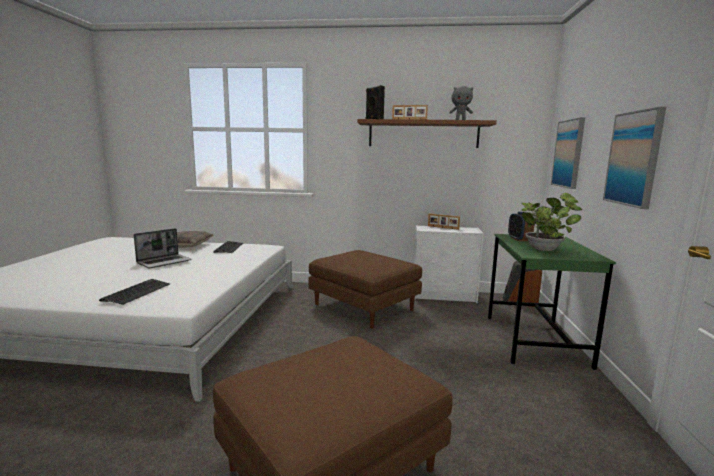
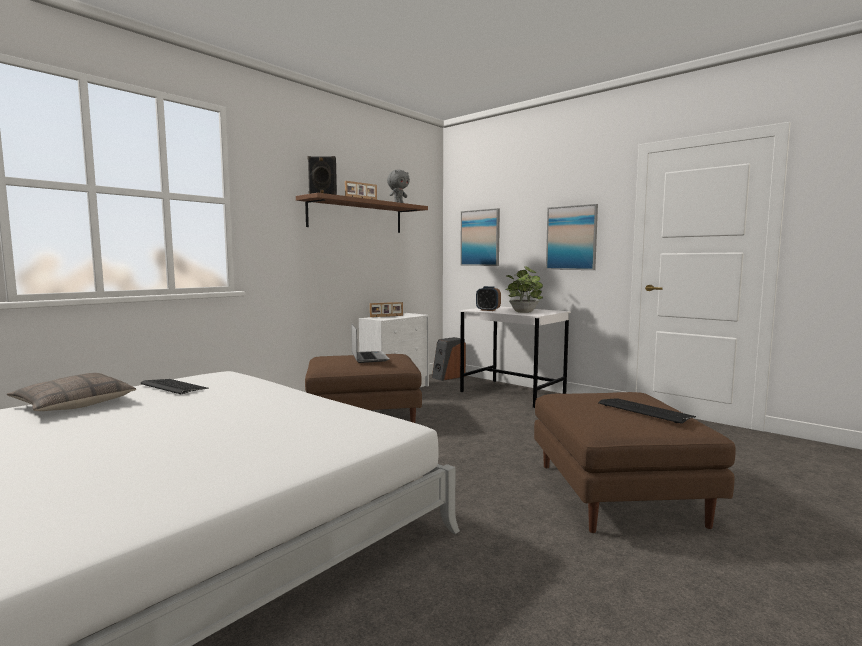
camera: 55 degrees left, 5 degrees down
(137, 292) = (295, 442): keyboard -> keyboard (645, 411)
(164, 262) = (165, 418): laptop -> laptop (369, 358)
(535, 341) = (513, 393): green desk -> white desk

